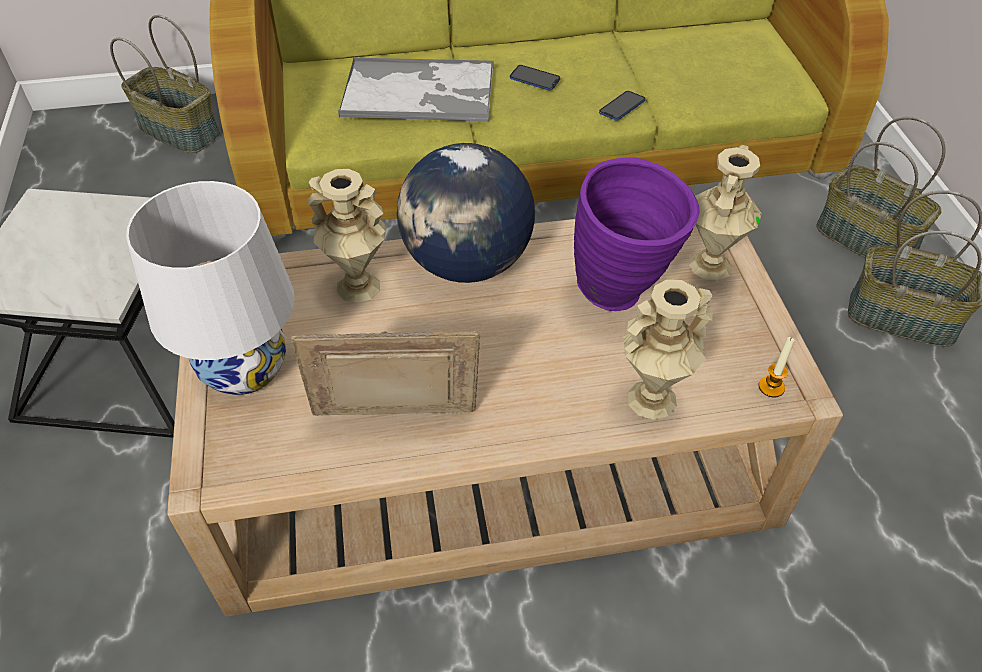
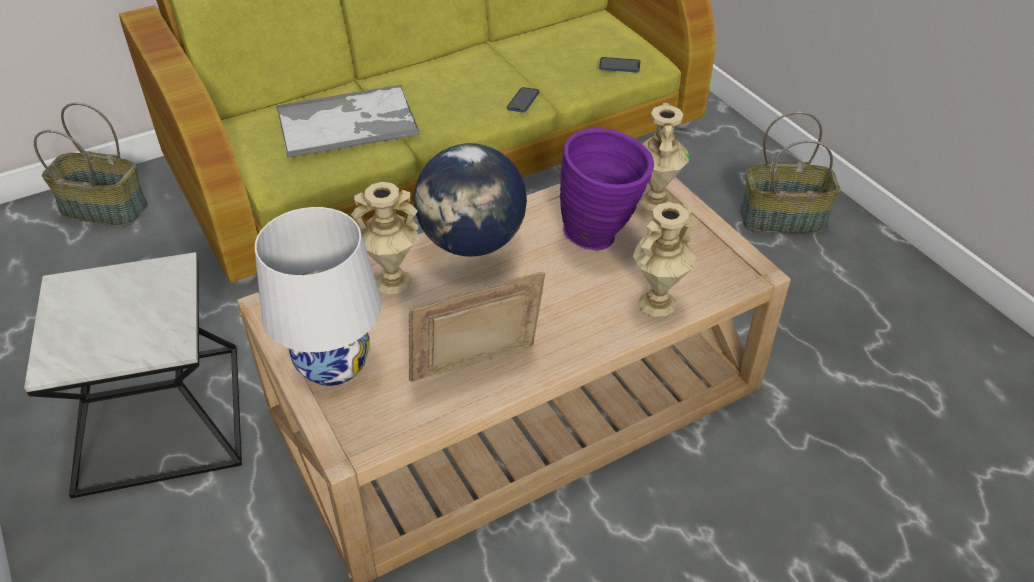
camera: 20 degrees left, 5 degrees down
(534, 79) = (440, 93): phone -> phone (619, 66)
(771, 387) = (735, 273): candle -> none
(867, 239) = (735, 166): basket -> none

